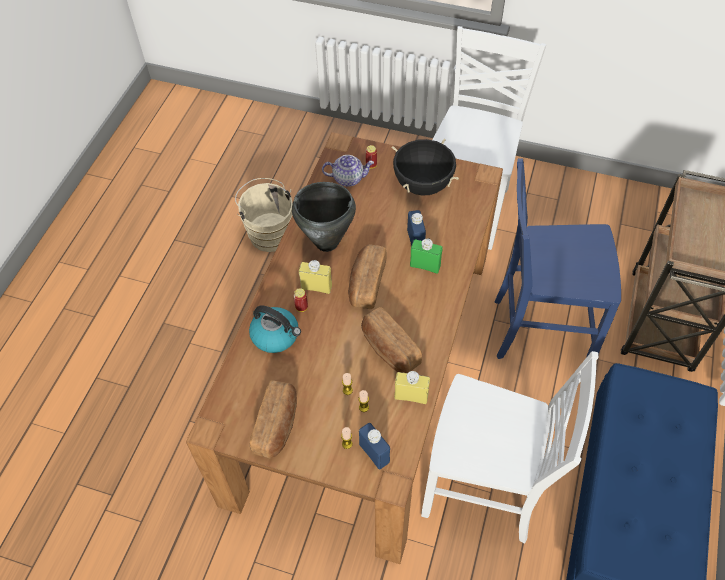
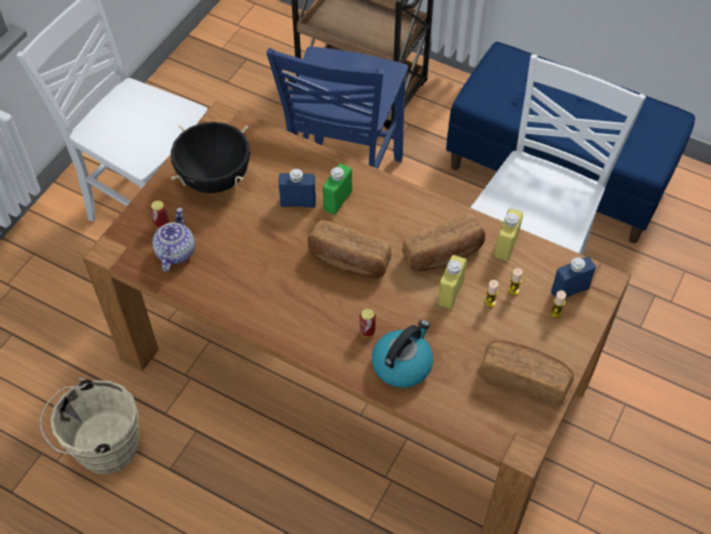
camera: 80 degrees left, 0 degrees up
(316, 287) = (340, 312): yellow bottle -> yellow bottle (450, 292)
(327, 243) = (274, 291): black cooking pot -> none

